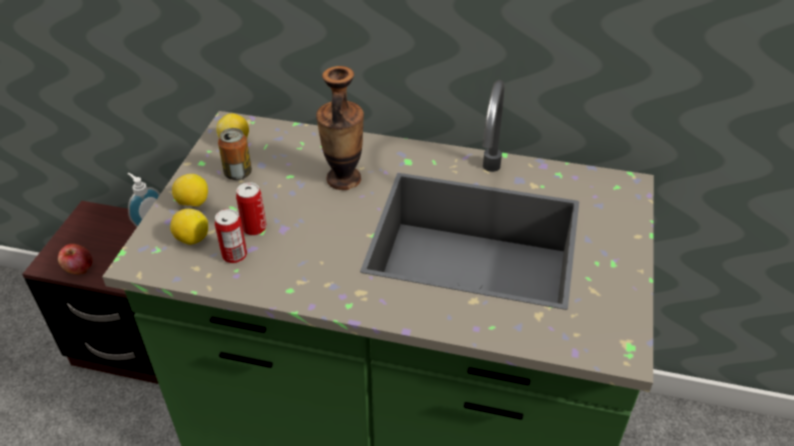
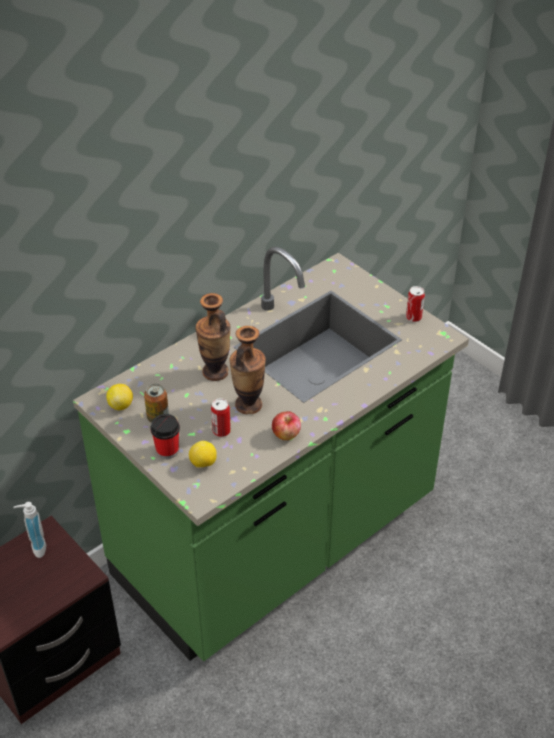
camera: 55 degrees left, 0 degrees up
(78, 268) = (30, 609): apple -> apple (286, 434)
(193, 203) = (167, 450): lemon -> cup
(234, 255) = (238, 449): can -> can (413, 317)
(314, 229) = (248, 405): none -> vase

